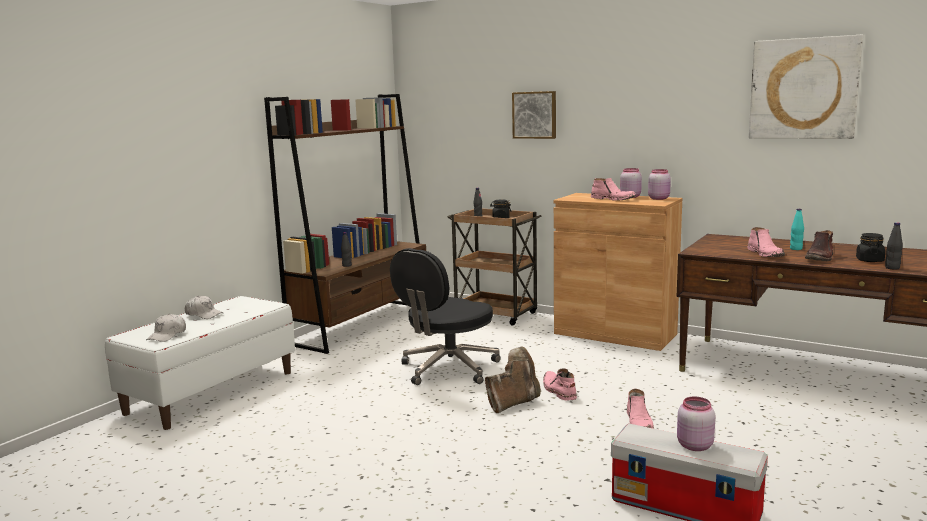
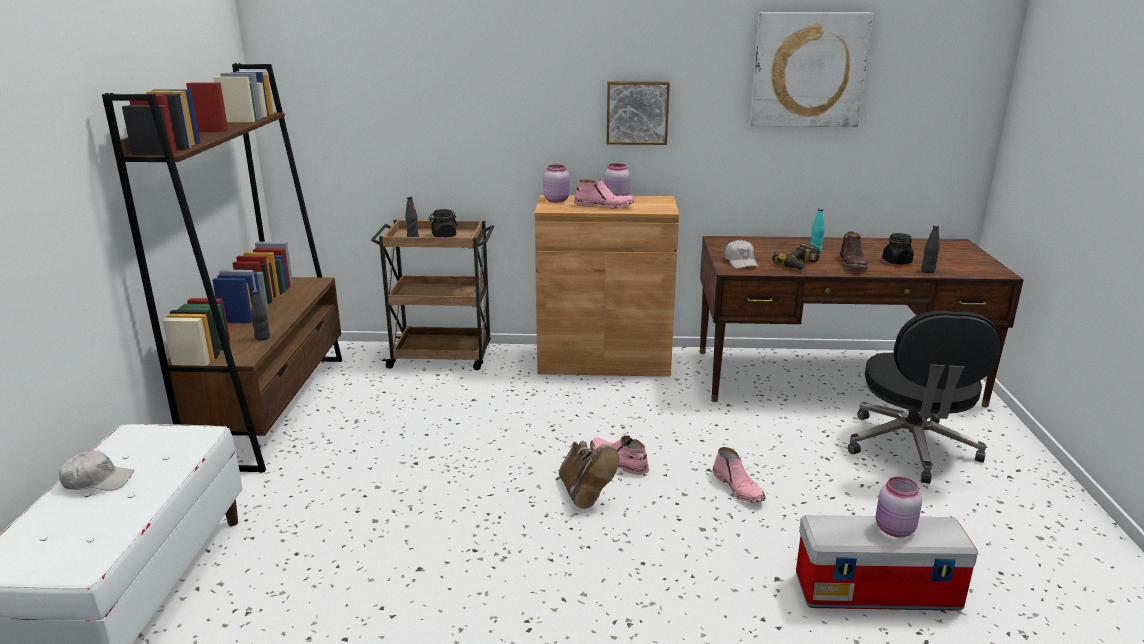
camera: 30 degrees left, 10 degrees up
(167, 335) = (78, 545): white cap -> white cap (741, 262)
(448, 369) = (459, 459): black office chair -> black office chair (911, 448)
(513, 403) = (584, 494): brown boot -> brown boot turned 135 degrees clockwise
(535, 115) = (477, 94): picture -> picture (637, 112)
(659, 198) = (652, 200): pink jar -> pink jar (556, 200)
(766, 254) = (800, 264): pink boot -> power drill

